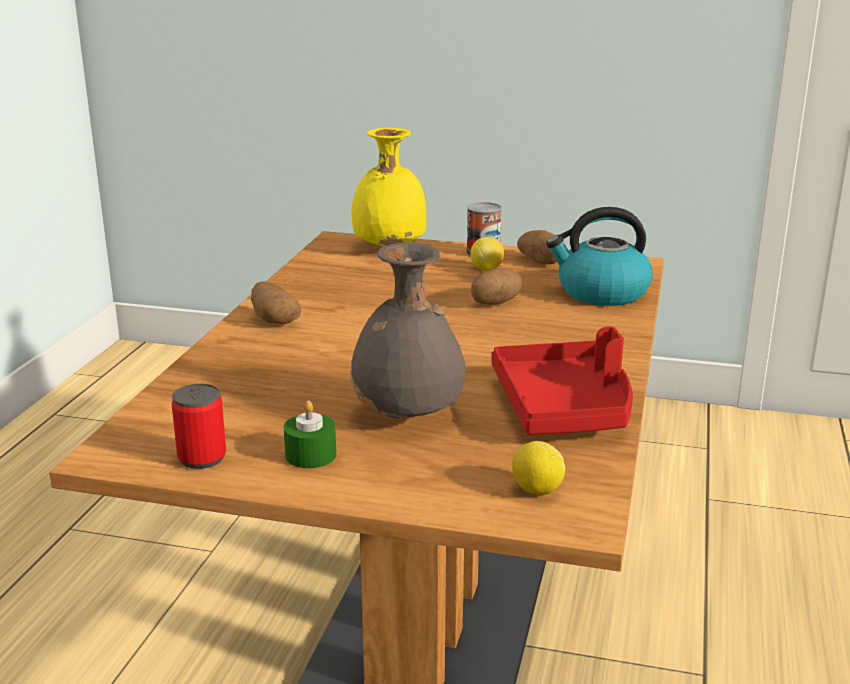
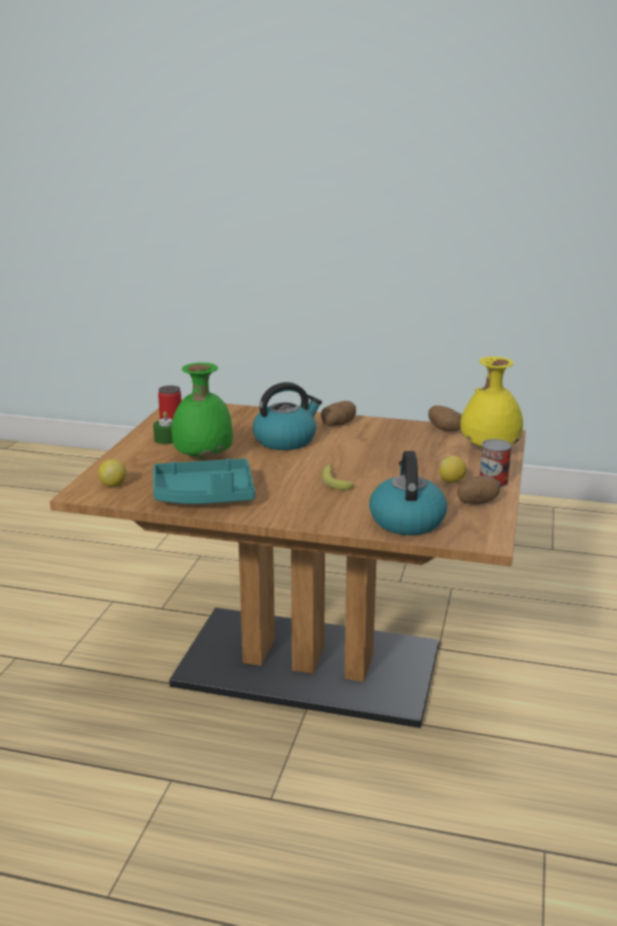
camera: 90 degrees right, 0 degrees up
(335, 355) = (285, 440): none -> kettle
(408, 416) = (202, 458): grey vase -> green vase
(491, 324) = (335, 480): none -> banana
(495, 302) = (378, 482): potato -> potato (444, 429)
(565, 407) = (204, 496): red tray -> turquoise tray

